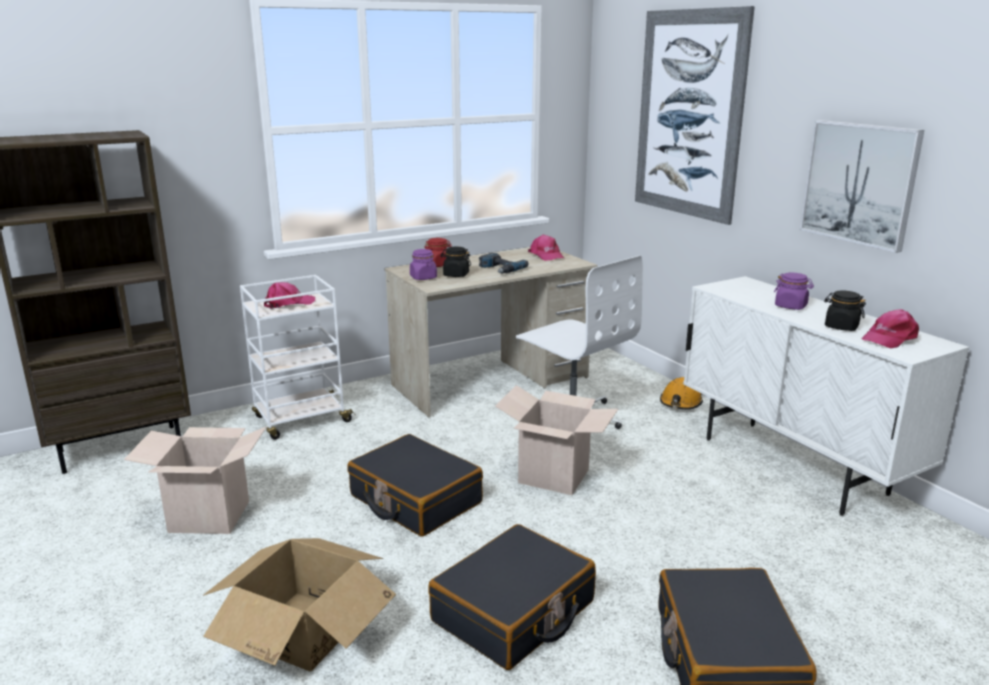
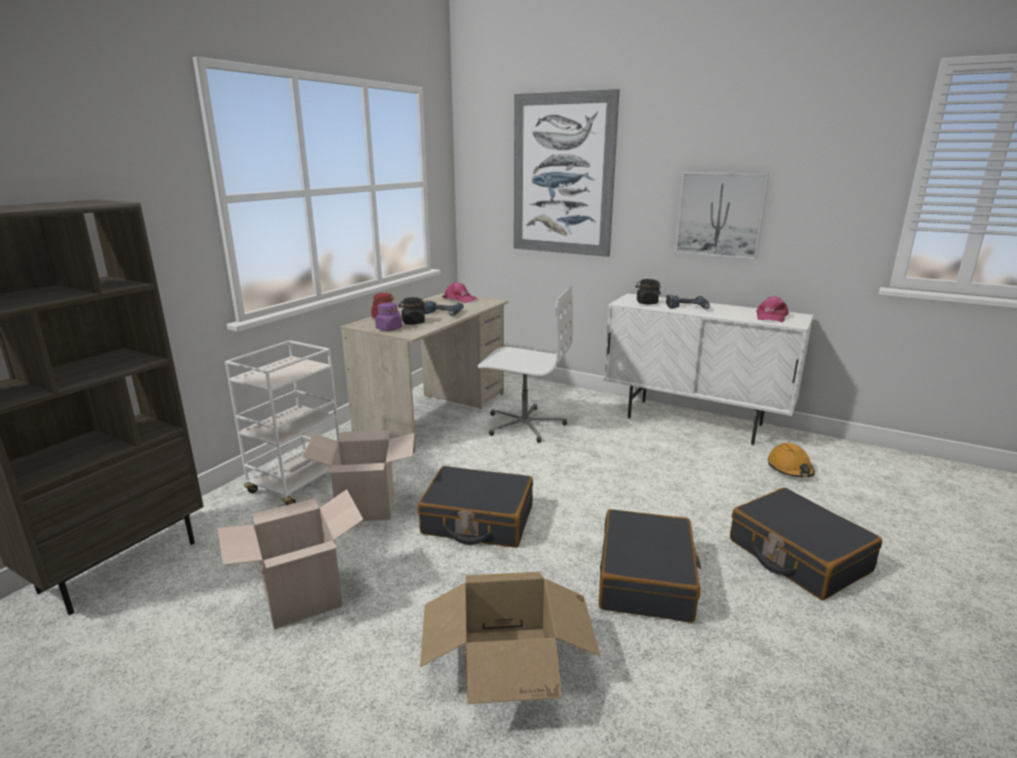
camera: 30 degrees left, 0 degrees up
(288, 303) = (281, 371): pink cap -> none
(554, 476) = (560, 470): cardboard box -> cardboard box (366, 507)
(680, 403) = (584, 397): orange hard hat -> orange hard hat (790, 469)
(791, 306) = (687, 307): purple jar -> power drill
(841, 327) = (735, 314): black jar -> black jar (646, 303)

